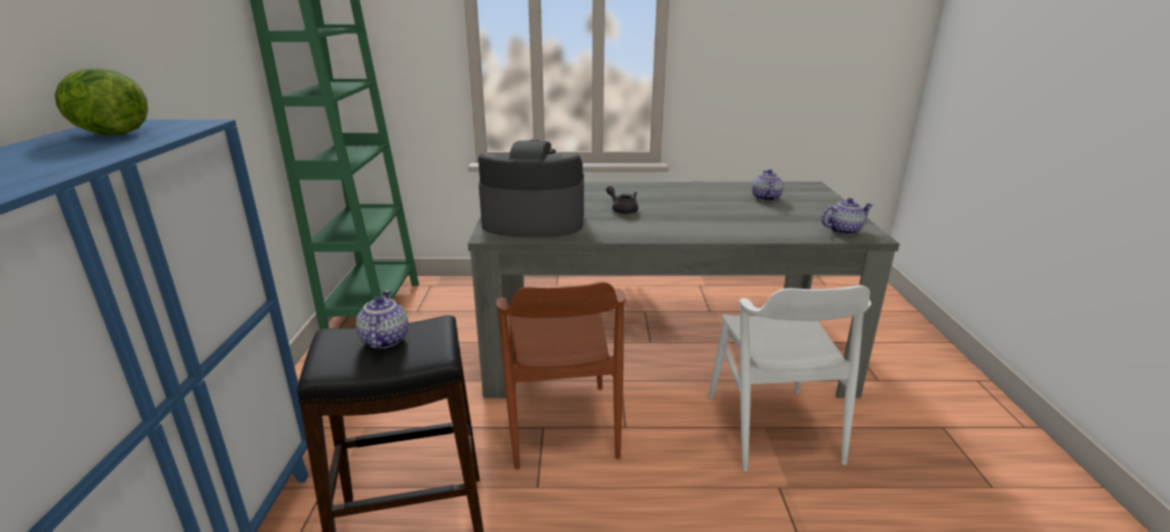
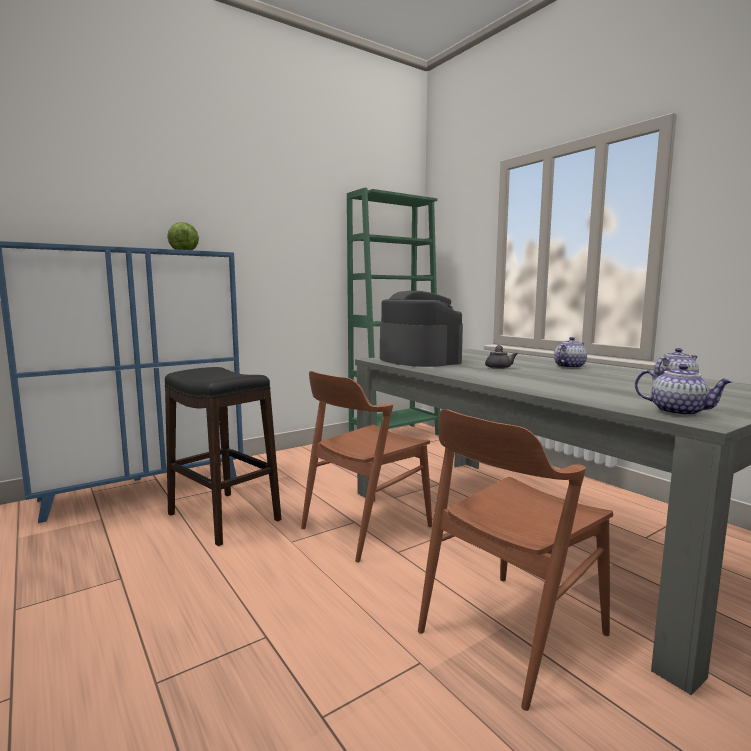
camera: 55 degrees right, 15 degrees down
(383, 340) = (220, 373): teapot -> teapot (569, 367)
(772, 427) = (511, 632): white chair -> brown chair

